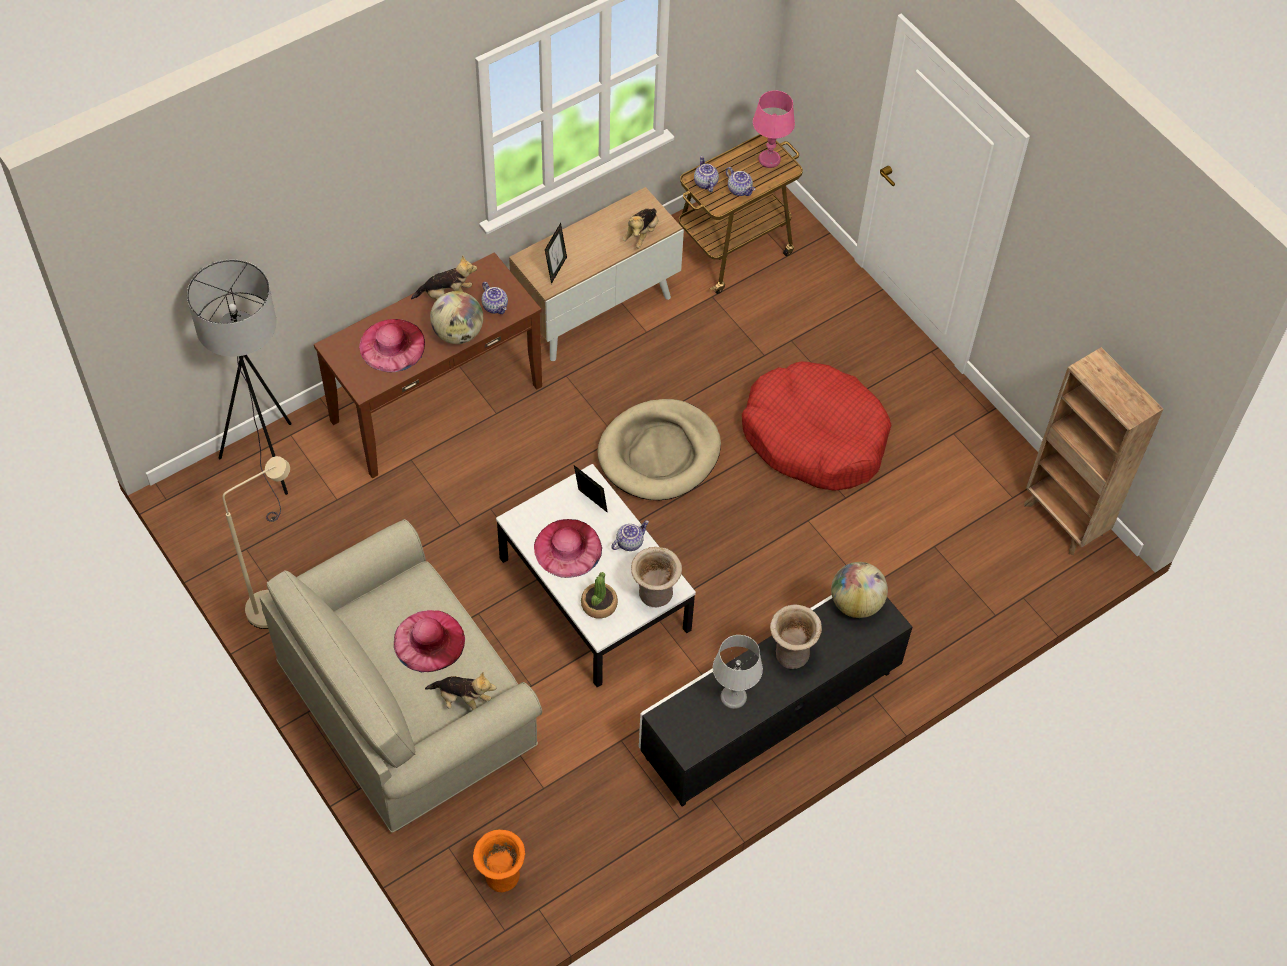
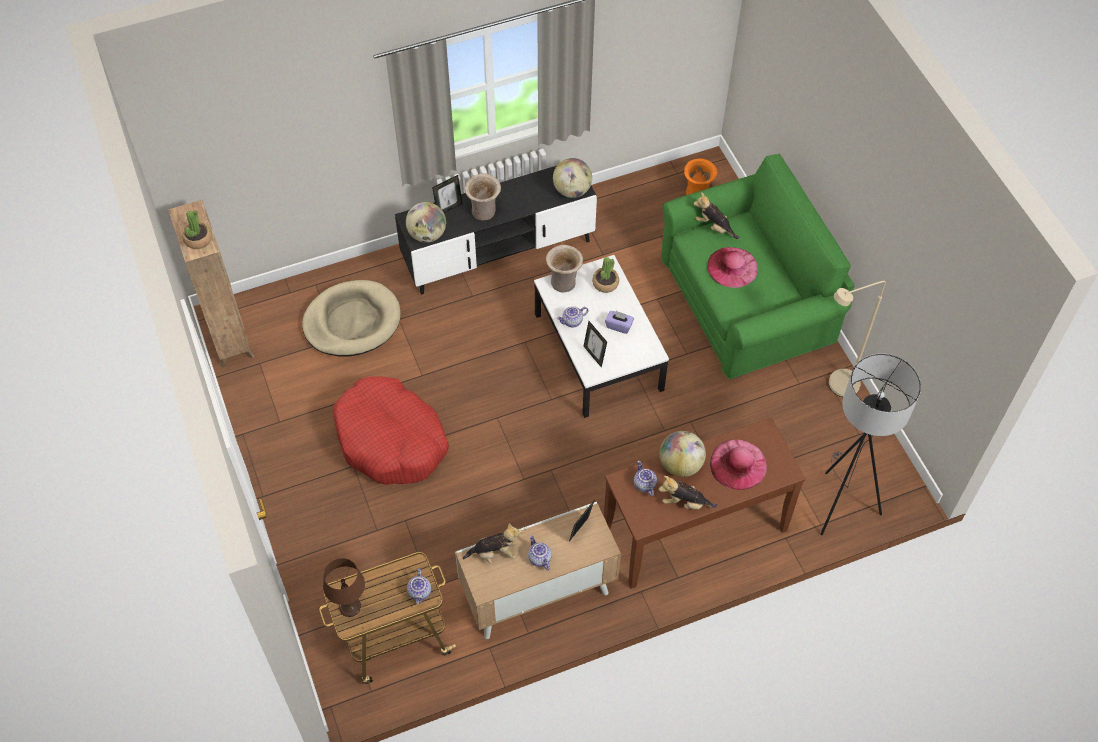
camera: 165 degrees left, 0 degrees up
(406, 704) = (746, 302): beige sofa -> green sofa
(568, 548) = (619, 326): pink hat -> purple tissue box
(641, 234) = (494, 553): plush toy -> plush toy turned 45 degrees clockwise
(659, 453) = (520, 450): beige dog bed -> beige dog bed (352, 321)
(677, 714) = (572, 190): none -> globe
(733, 697) = (532, 193): grey table lamp -> none
(740, 189) = (390, 576): teapot -> teapot (539, 558)
(769, 159) = (350, 607): pink table lamp -> brown table lamp
(842, 650) = (448, 208): none -> picture frame
(1103, 377) = (198, 239): none -> potted plant

